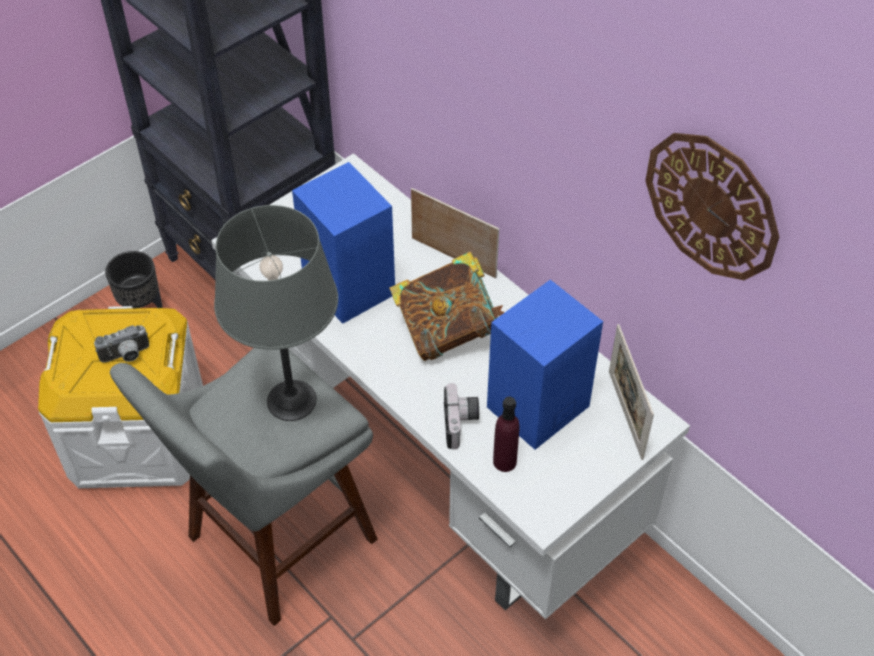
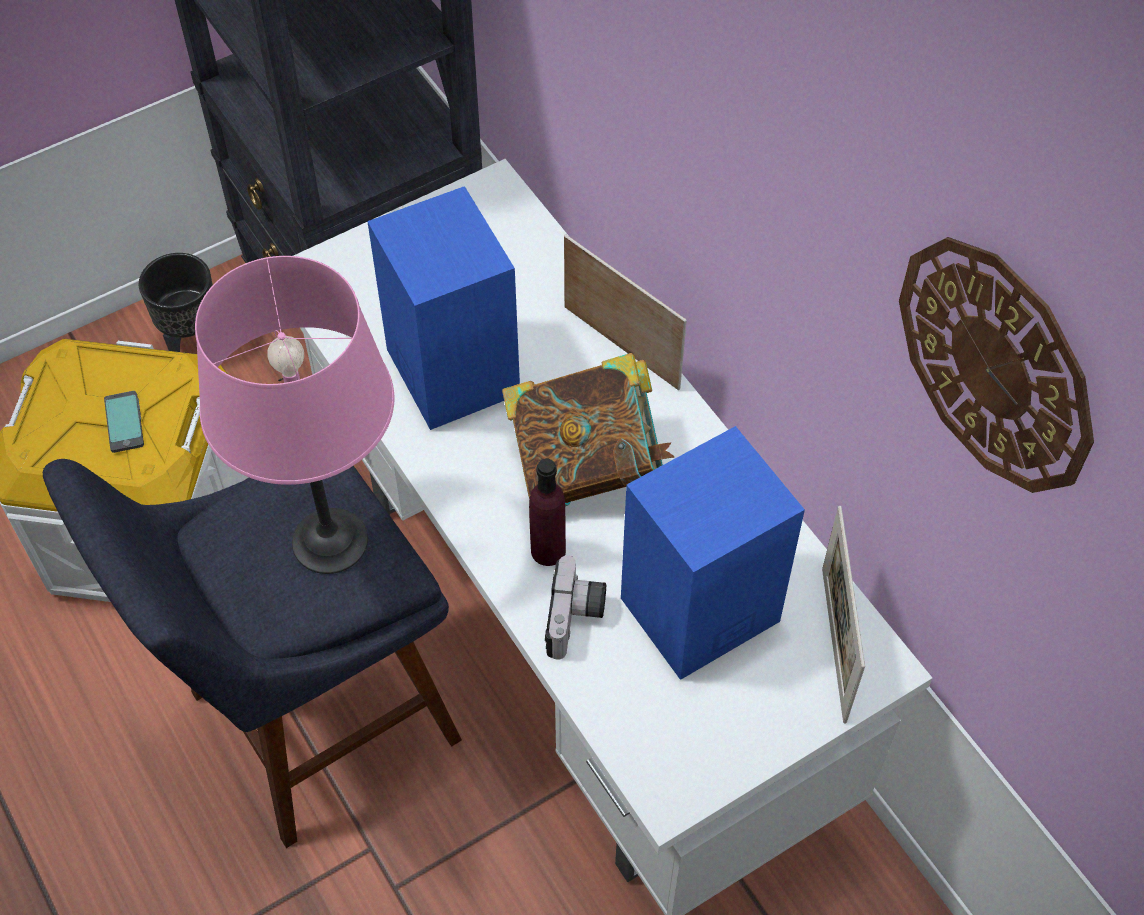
camera: 10 degrees right, 5 degrees up
(126, 356) = (124, 422): camera -> phone
(273, 546) = (308, 725): grey stool -> blue stool
(291, 401) = (330, 542): grey table lamp -> pink table lamp
(504, 461) = (629, 692): purple bottle -> purple bottle (548, 550)

